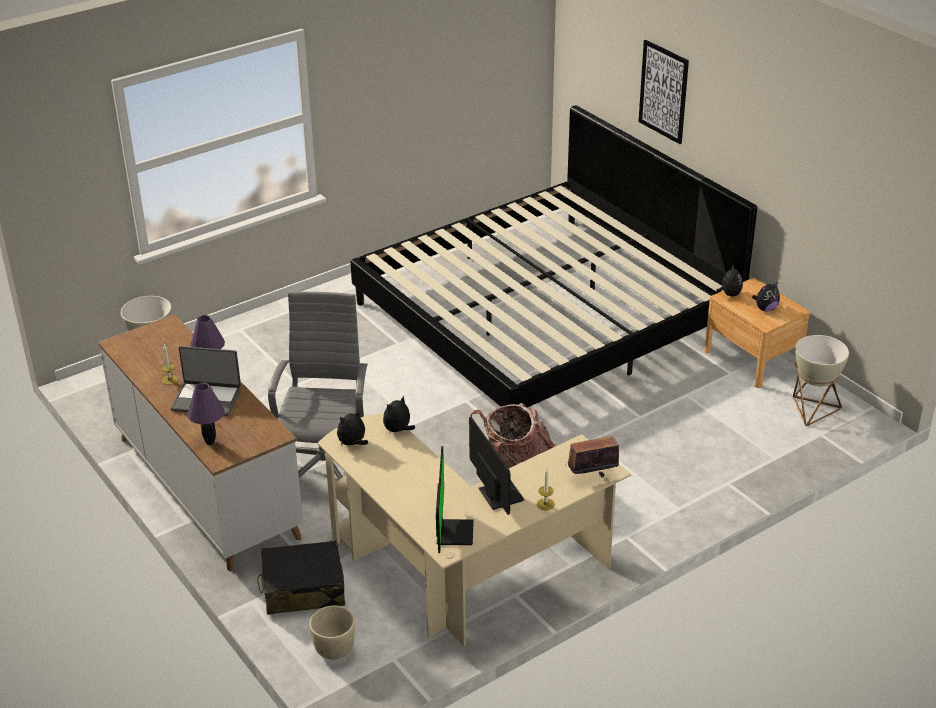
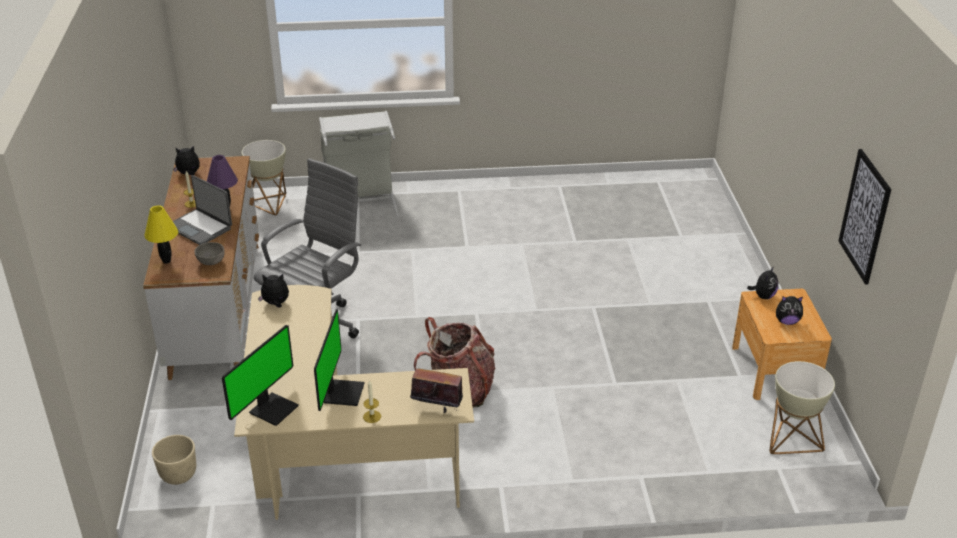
camera: 30 degrees right, 0 degrees up
(209, 442) = (166, 261): purple table lamp -> yellow table lamp
(251, 335) = (361, 202): none -> grey laundry basket
(257, 427) = (211, 262): none -> grey bowl
(303, 589) = (204, 416): black suitcase -> none
(398, 430) = (321, 306): plush toy -> plush toy (189, 174)
(545, 315) = (613, 264): bed -> none
(663, 91) = (783, 76): picture -> picture (865, 216)

